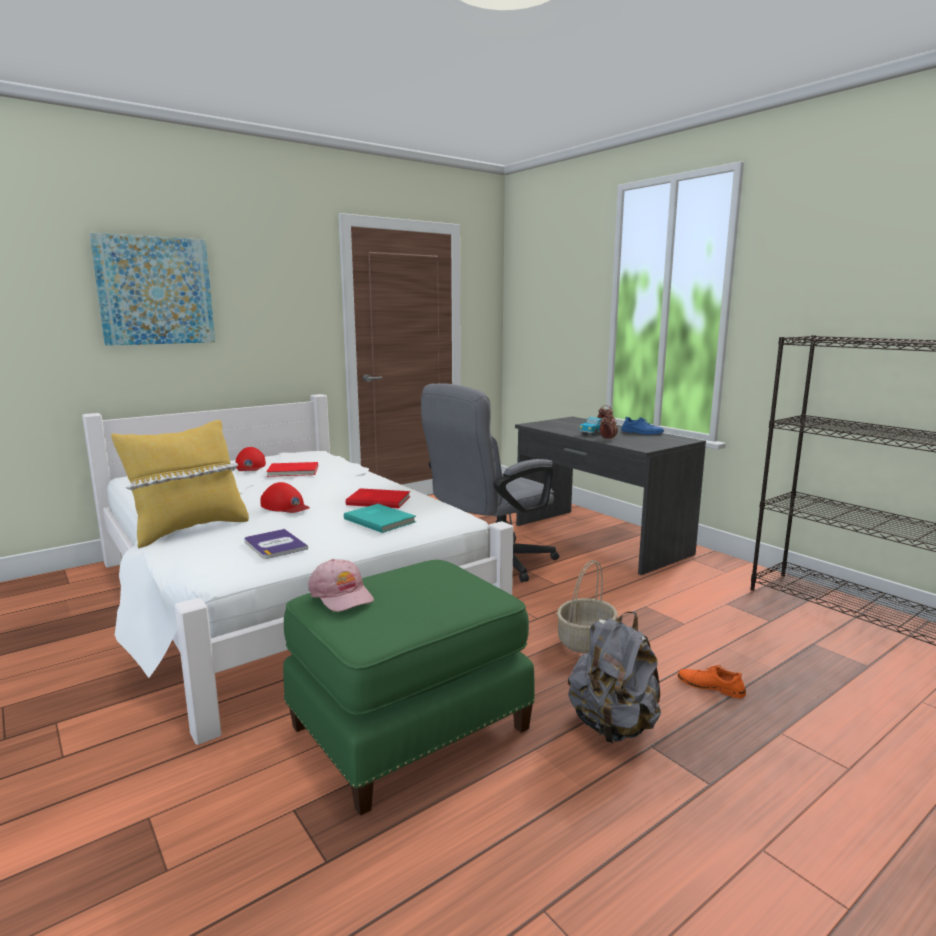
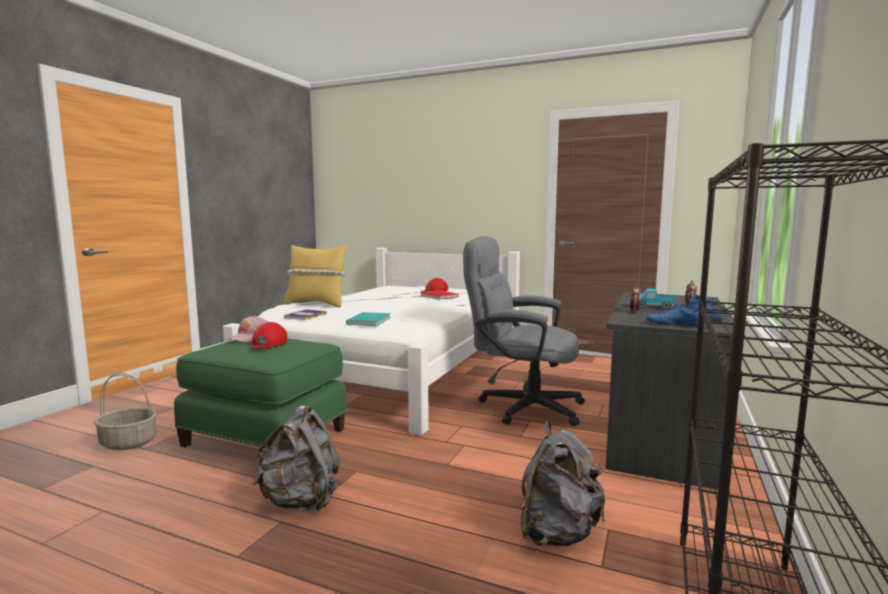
camera: 60 degrees right, 5 degrees down
(155, 291) = (423, 178): picture -> none
(285, 506) = (369, 306): red cap -> red cap (268, 343)
(378, 500) = (409, 315): red book -> none
(585, 641) = (426, 467): basket -> basket (129, 442)
(666, 443) = (676, 324): none -> blue shoe
(710, 686) = (397, 539): orange shoe -> none
(725, 621) = (557, 533): none -> grey backpack

